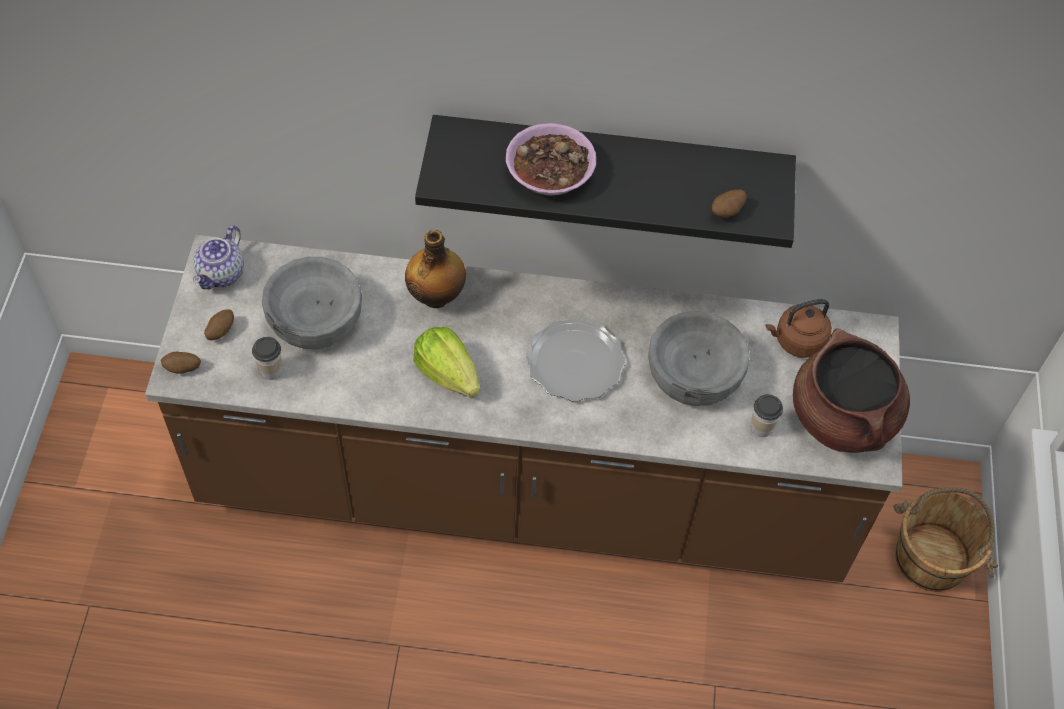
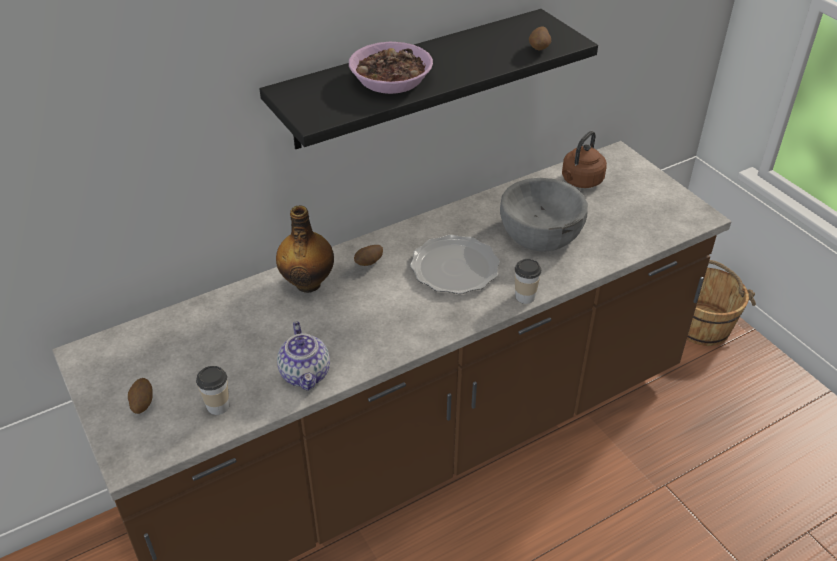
camera: 35 degrees left, 15 degrees down
(183, 369) = (131, 451): potato -> potato (369, 263)
(222, 274) = (104, 363): teapot -> teapot (306, 374)
(315, 319) = (222, 349): grey bowl -> none
(447, 373) = (369, 326): lettuce -> none
(761, 427) = (616, 237): cup -> cup (525, 296)
(842, 418) = (655, 205): brown cooking pot -> none

